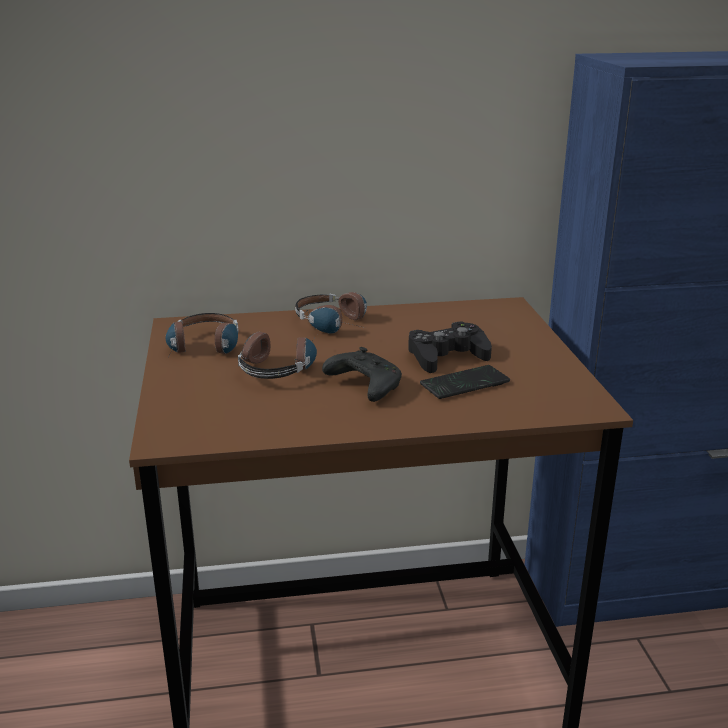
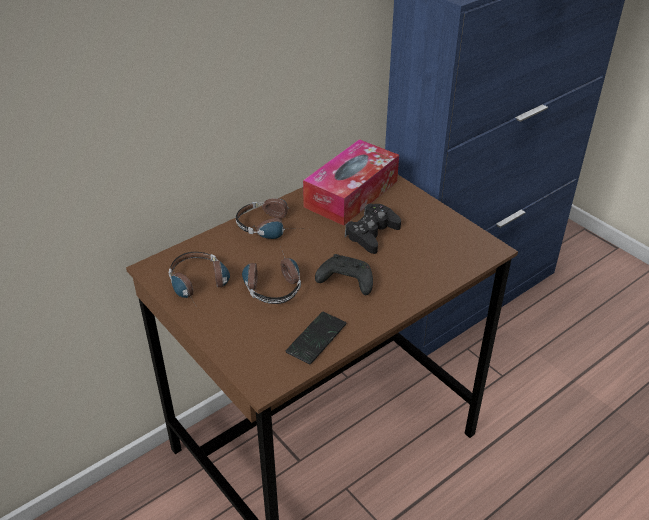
camera: 30 degrees left, 15 degrees up
(462, 320) = (351, 194): none -> tissue box
(465, 384) = (404, 256): phone -> phone (316, 339)

